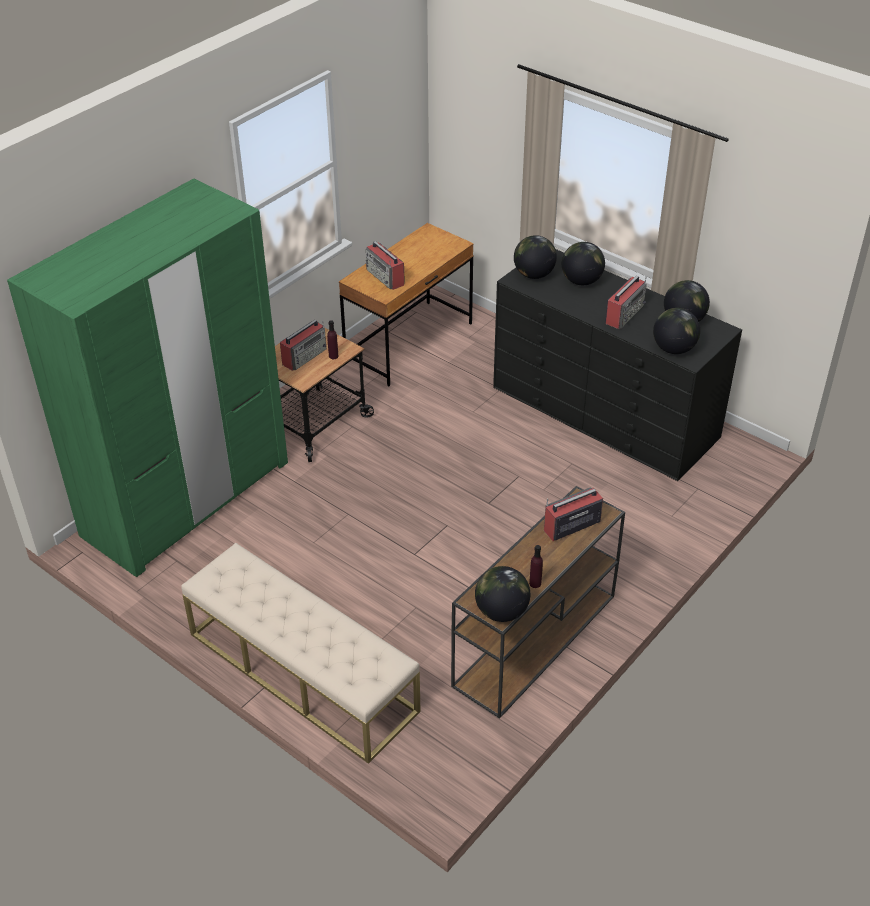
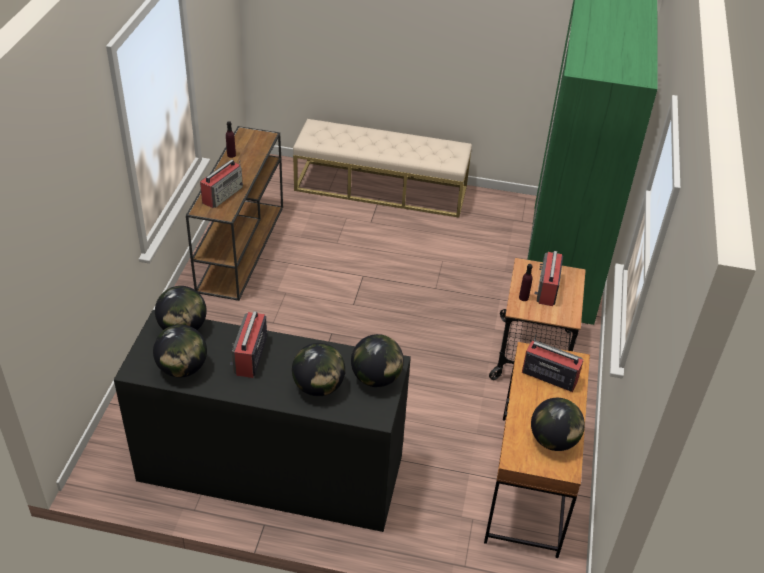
camera: 150 degrees right, 0 degrees up
(501, 611) = (245, 135): globe -> globe (553, 440)

